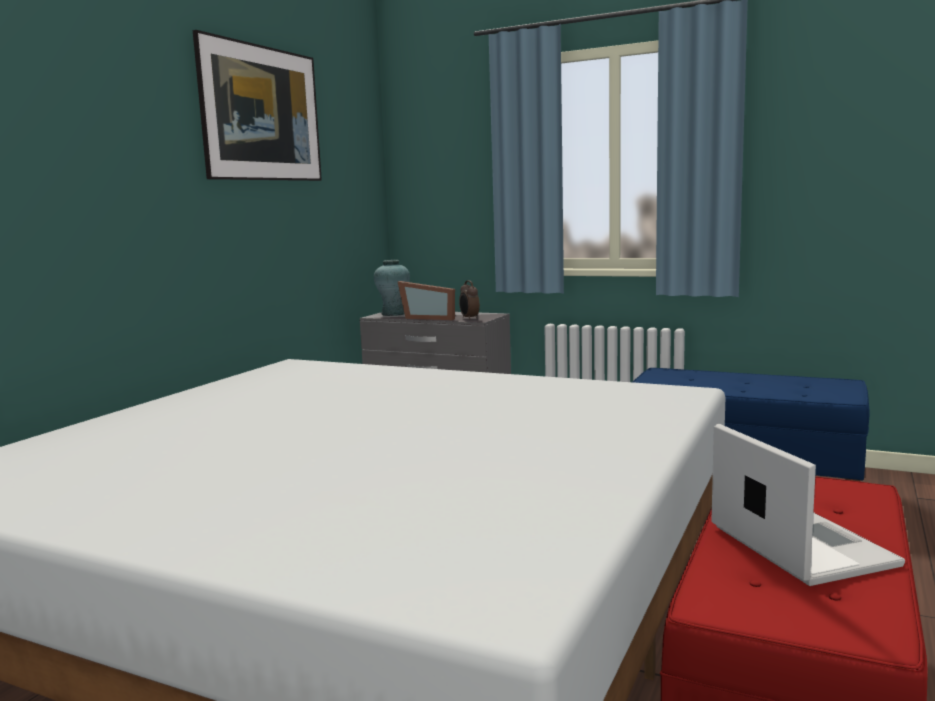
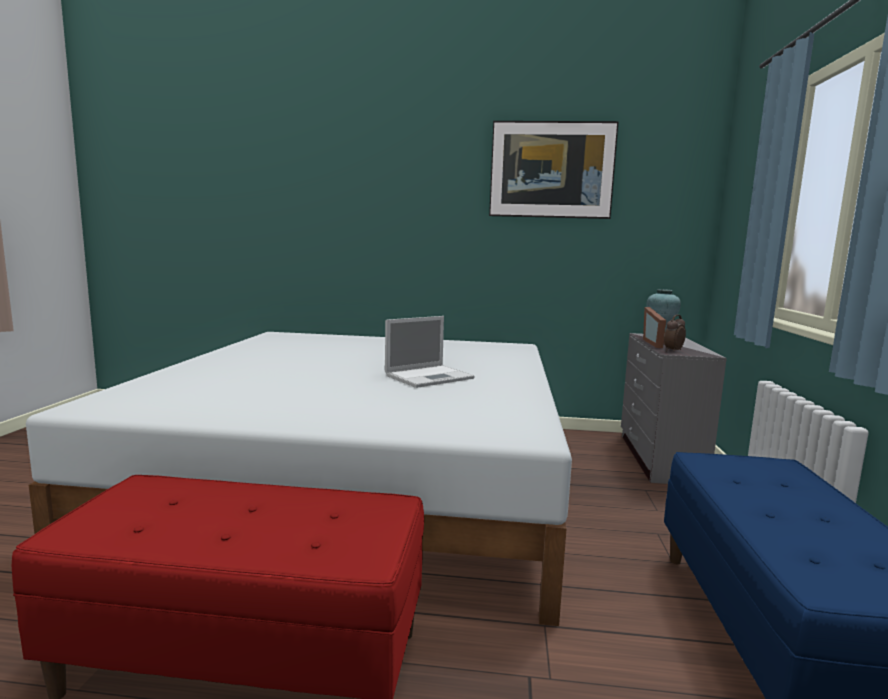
camera: 70 degrees right, 0 degrees up
(798, 544) = (227, 516): laptop -> laptop (430, 376)

